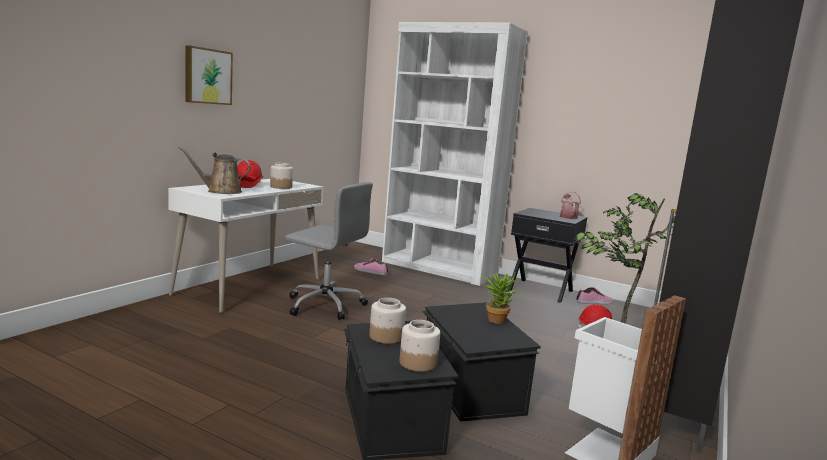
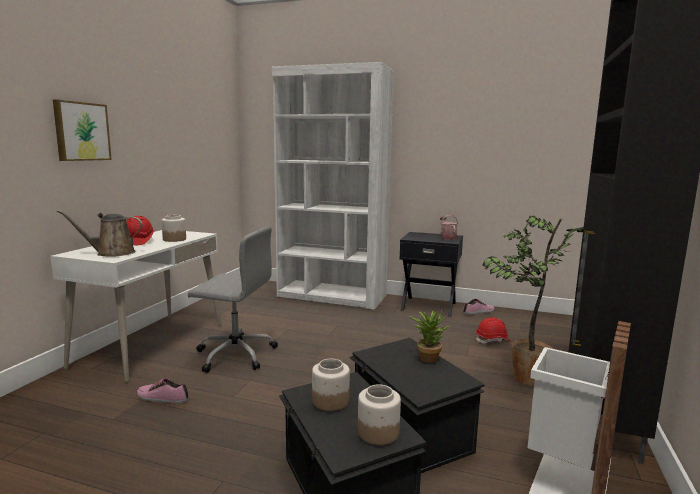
camera: 10 degrees left, 0 degrees up
(370, 271) = (269, 308): shoe -> shoe (162, 397)

